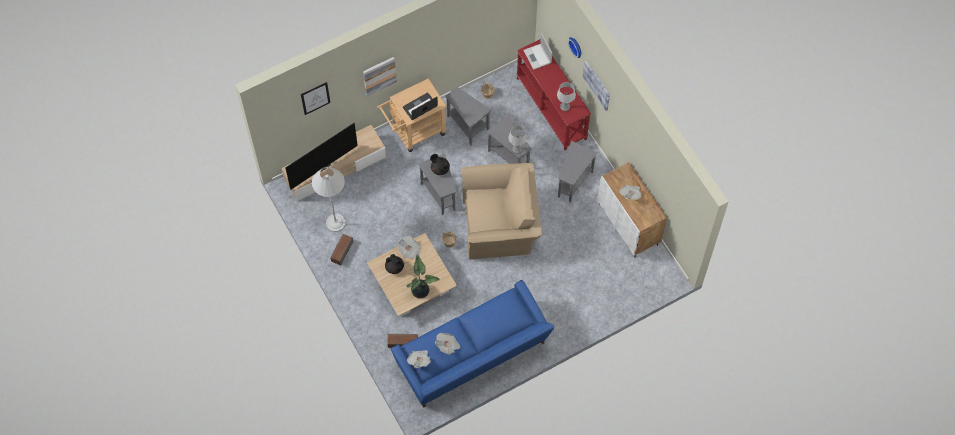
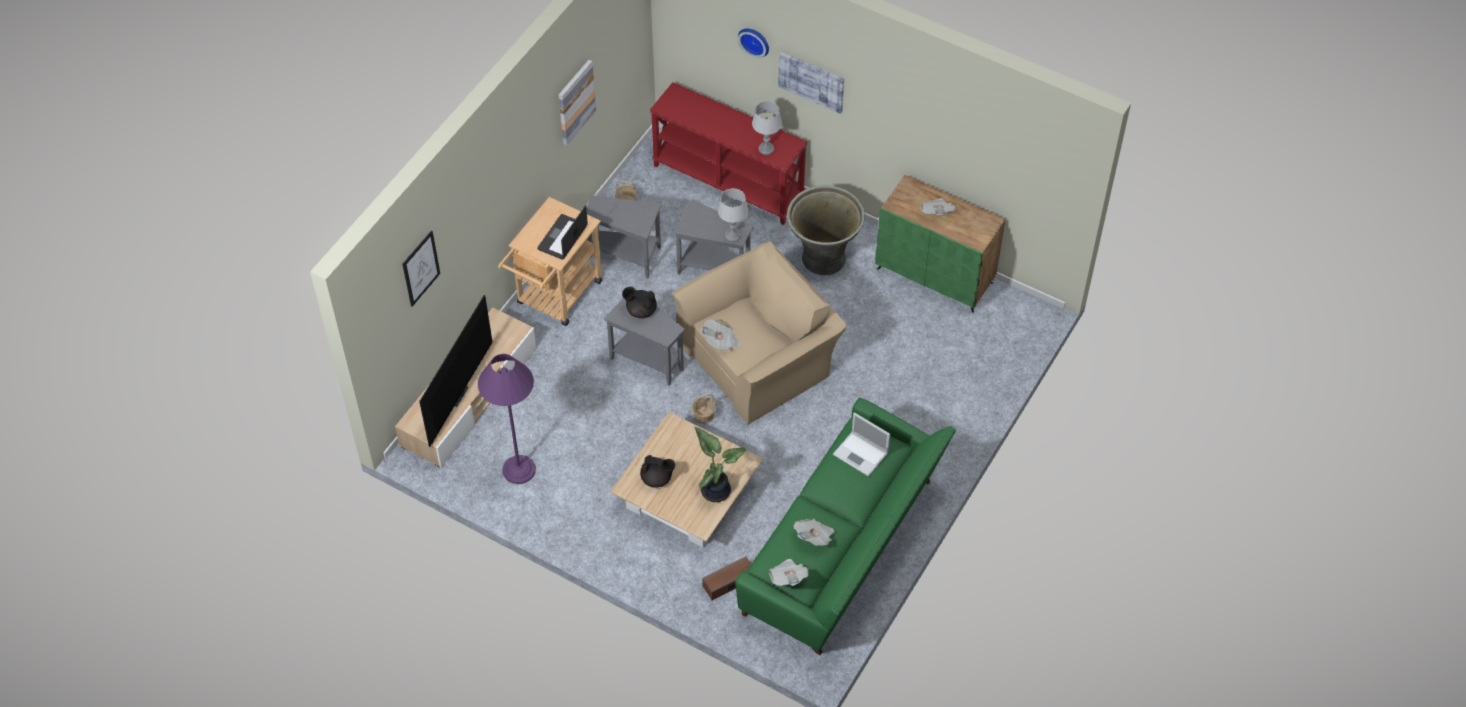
camera: 30 degrees left, 10 degrees down
(335, 222) = (519, 469): white floor lamp -> purple floor lamp
(342, 251) = (554, 503): speaker -> none
(379, 75) = (492, 204): picture -> picture (575, 101)
(410, 251) = (664, 446): newspaper -> newspaper (721, 342)
(473, 356) = (843, 549): blue sofa -> green sofa
(537, 57) = (684, 105): laptop -> laptop (861, 454)
(574, 181) = (823, 257): grey side table -> grey planter
(628, 224) = (935, 275): white cabinet -> green cabinet

